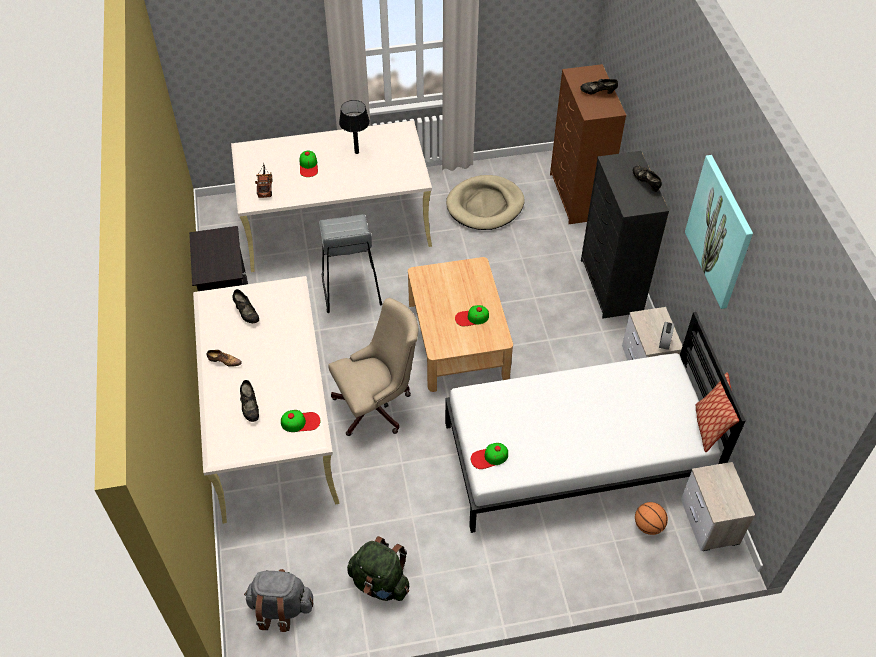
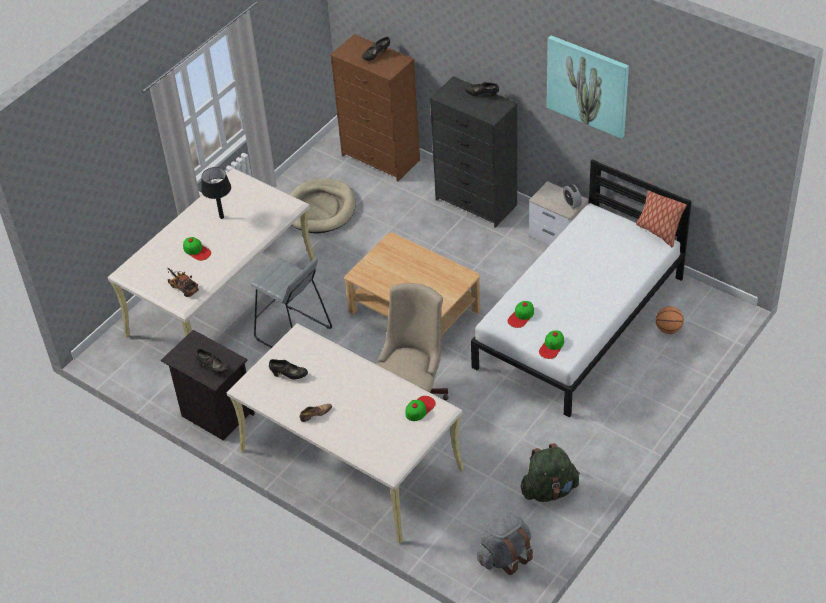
camera: 40 degrees left, 5 degrees down
(250, 407) = (374, 426): black shoe -> black shoe (213, 368)
(472, 317) = (430, 276): cap -> cap (521, 316)
(709, 523) = (700, 300): nightstand -> none

